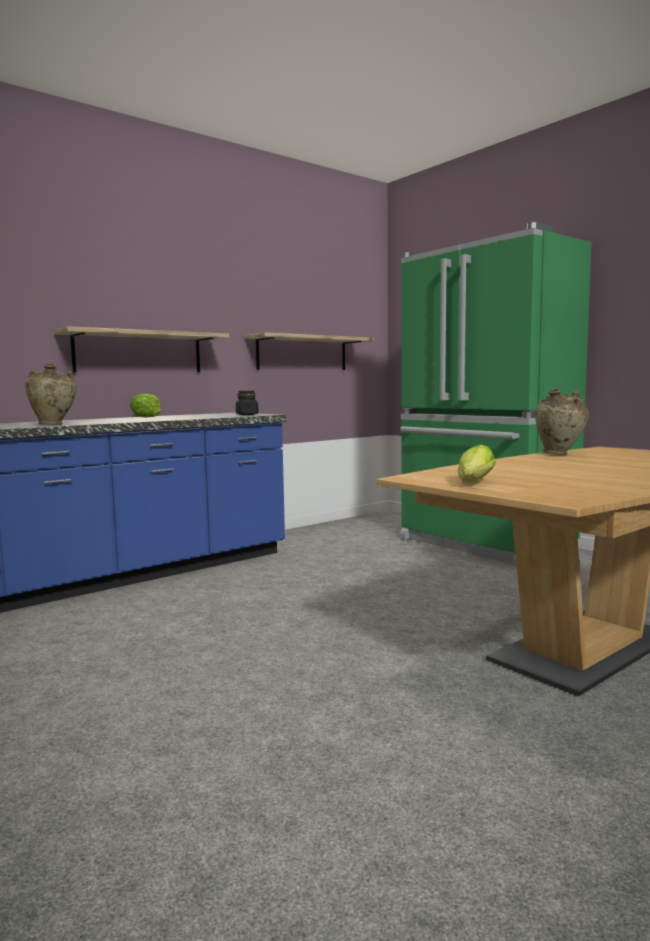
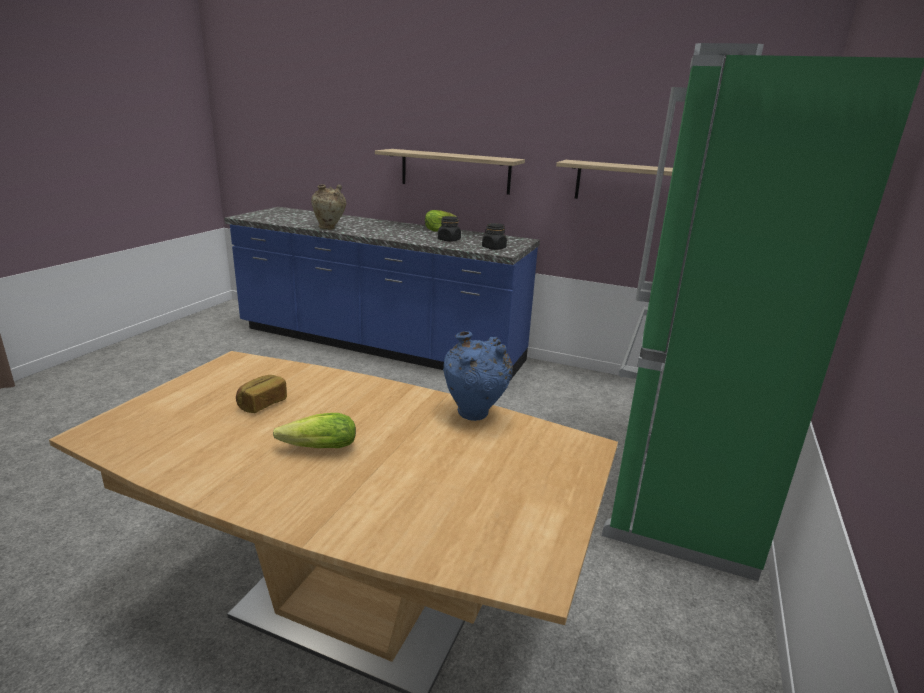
camera: 60 degrees right, 15 degrees up
(194, 417) = (449, 240): none -> black jar
(473, 483) = (201, 388): lettuce -> lettuce (315, 449)
(519, 475) = (262, 404): none -> bread
(559, 454) = (474, 416): beige vase -> blue vase

